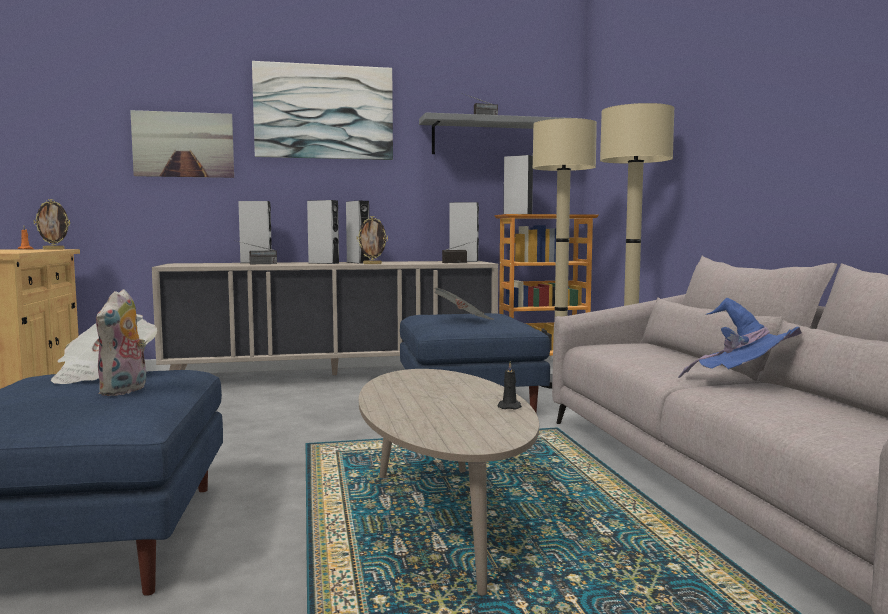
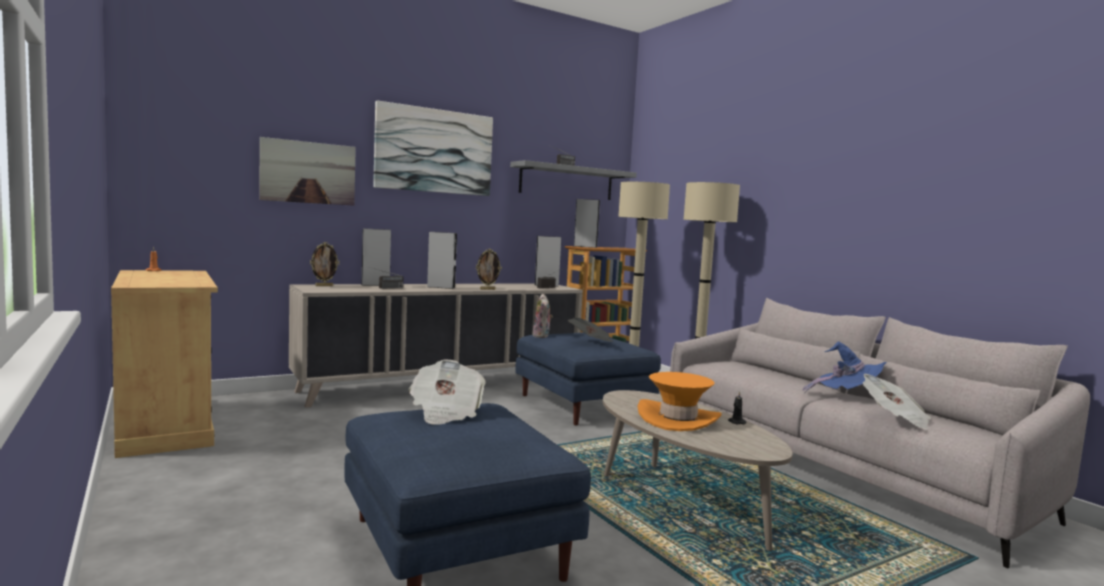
camera: 20 degrees left, 0 degrees up
(54, 249) = (189, 272): picture frame -> picture frame (324, 286)
(125, 391) = (502, 428): plush toy -> plush toy (542, 336)
(358, 262) = (467, 286): grey speaker -> none
(430, 399) = (678, 419): none -> orange hat
(775, 412) = (895, 419): none -> newspaper

